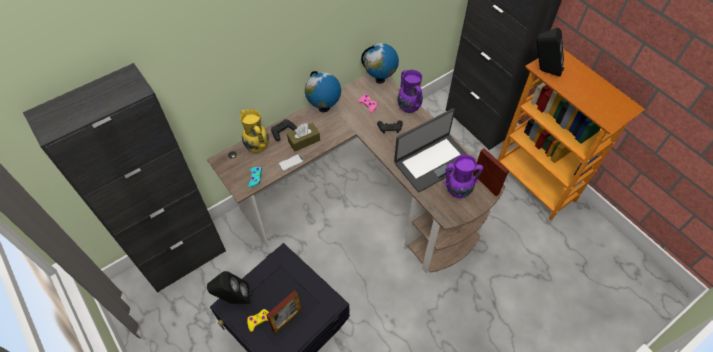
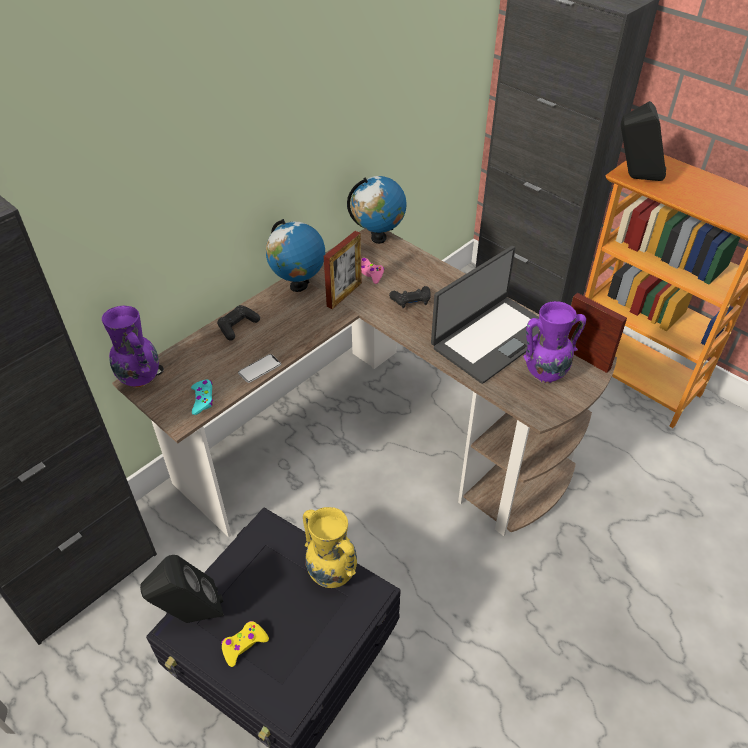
camera: 10 degrees left, 10 degrees down
(257, 147) = (198, 353): yellow vase -> yellow vase (332, 573)
(287, 320) = (294, 635): picture frame -> picture frame (344, 294)
(304, 141) = (275, 335): brown tissue box -> none
(408, 107) = (433, 270): purple vase -> purple vase (140, 378)

